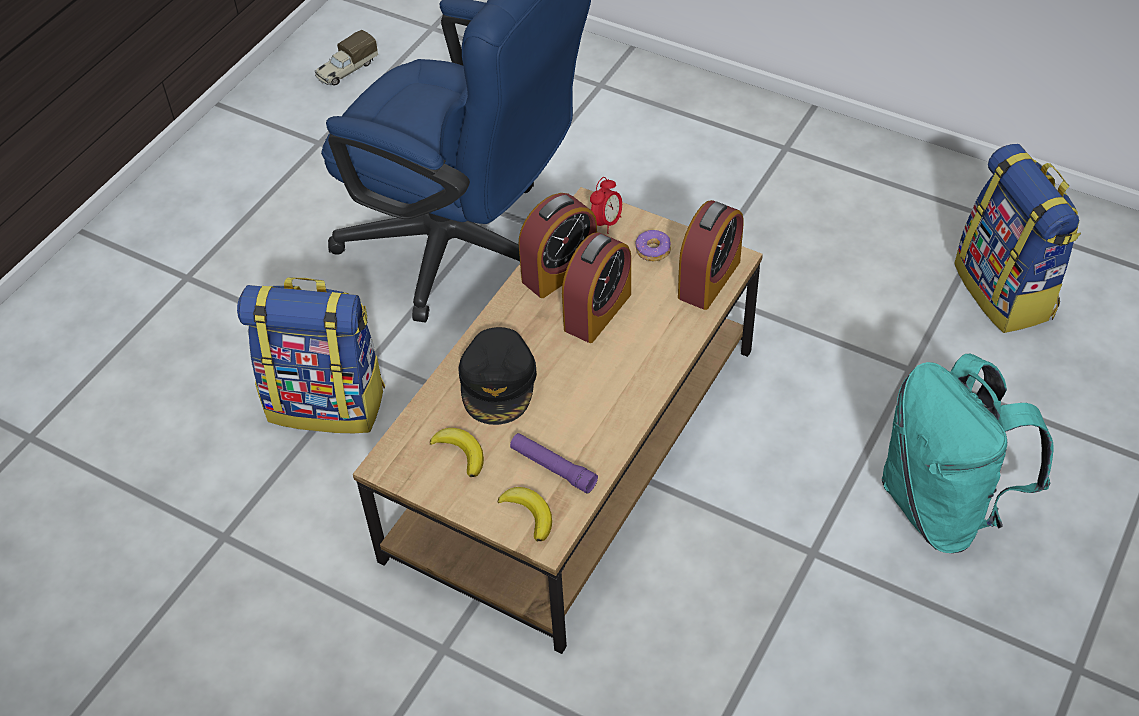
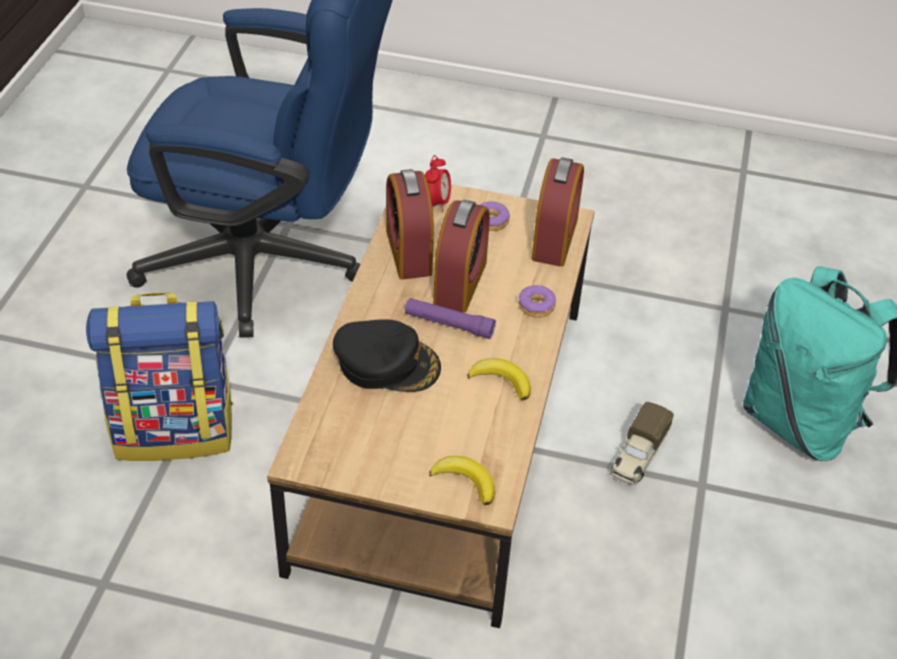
camera: 20 degrees left, 5 degrees down
(346, 70) = (92, 117): toy truck -> toy truck (637, 457)
(461, 453) = (374, 435): banana -> banana (502, 381)
(498, 382) = (387, 363): black cap -> black cap turned 60 degrees counterclockwise
(553, 468) = (472, 433): purple flashlight -> purple flashlight (449, 324)
(559, 271) = (408, 252): alarm clock -> alarm clock turned 135 degrees clockwise
(663, 348) = (536, 307): none -> donut
(1006, 291) = (781, 230): backpack -> none

